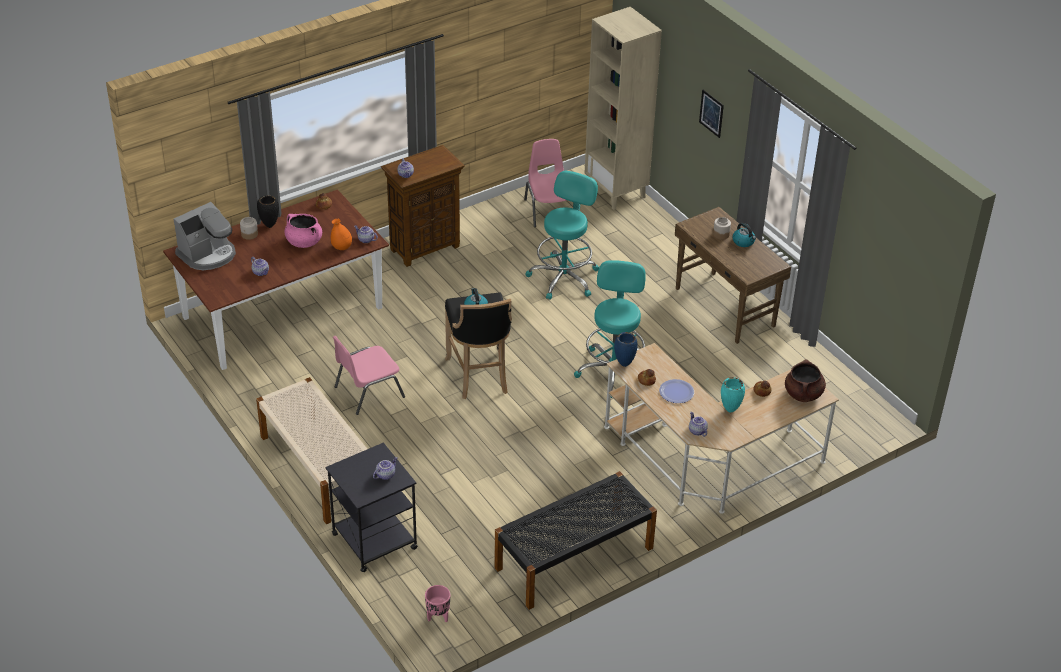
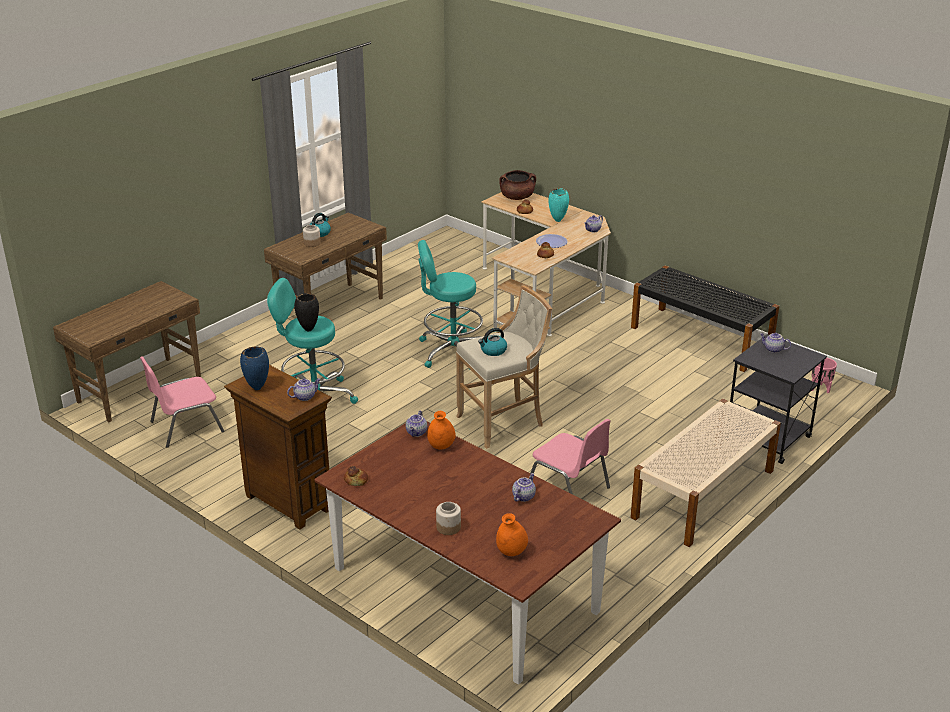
camera: 105 degrees left, 10 degrees down
(208, 255) = (511, 552): coffee machine -> orange vase
(270, 226) = (421, 514): black vase -> black vase (308, 330)
(304, 242) = (443, 478): pink cooking pot -> none
(479, 377) = (503, 422): black stool -> beige stool
(616, 191) = (140, 389): beige bookcase -> brown console table
(624, 364) = (532, 266): blue vase -> blue vase (257, 388)
(711, 113) = (203, 184): picture -> none

